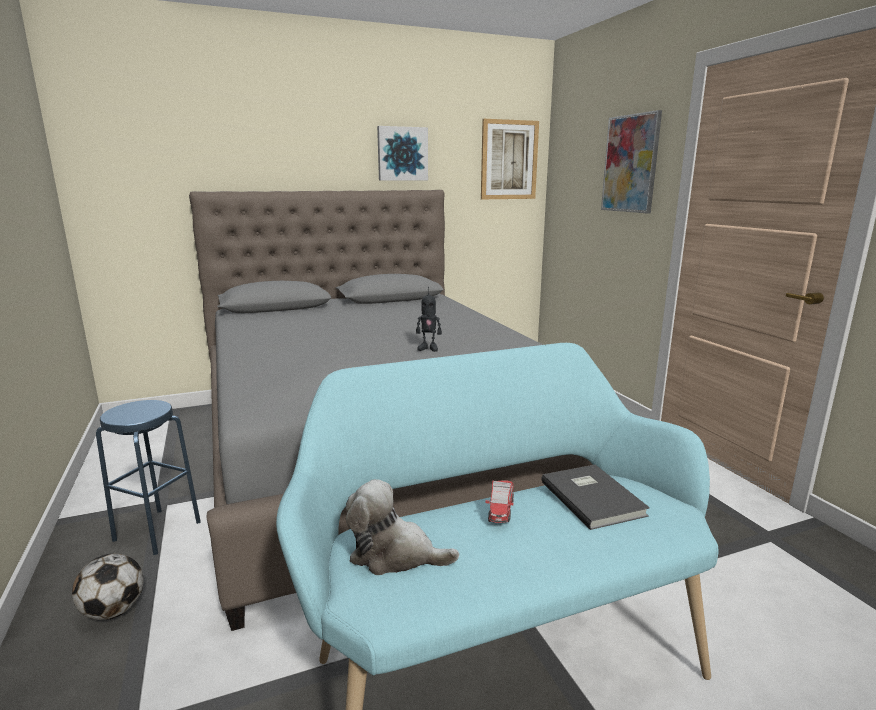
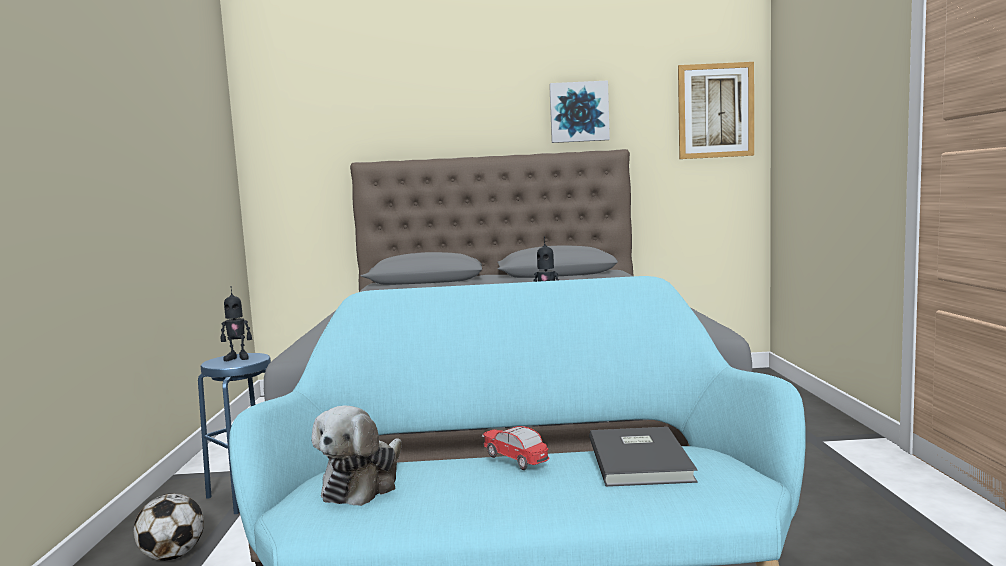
camera: 20 degrees right, 10 degrees down
(137, 408) = (238, 358): none -> toy robot
(394, 554) = (363, 483): plush toy -> plush toy turned 105 degrees counterclockwise
(501, 510) = (515, 460): toy car -> toy car turned 105 degrees clockwise
(630, 164) = (854, 93): picture -> none

